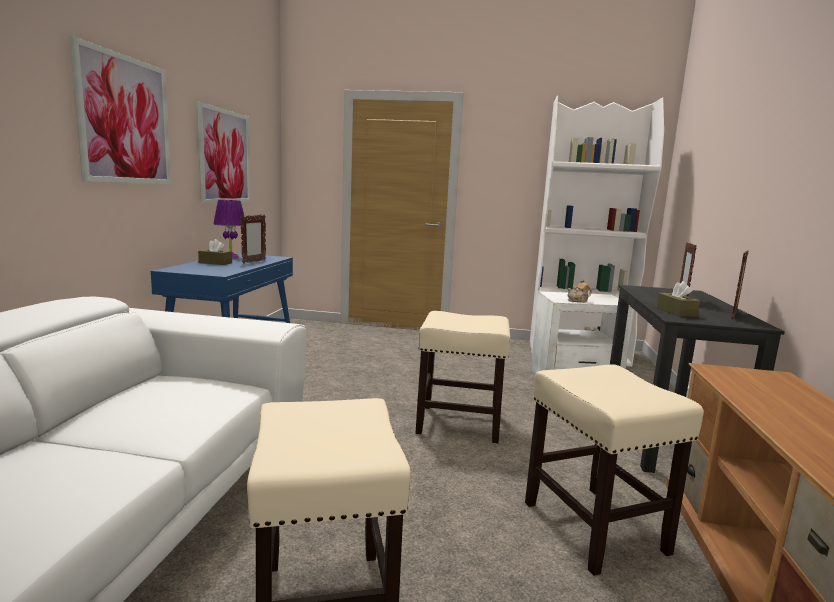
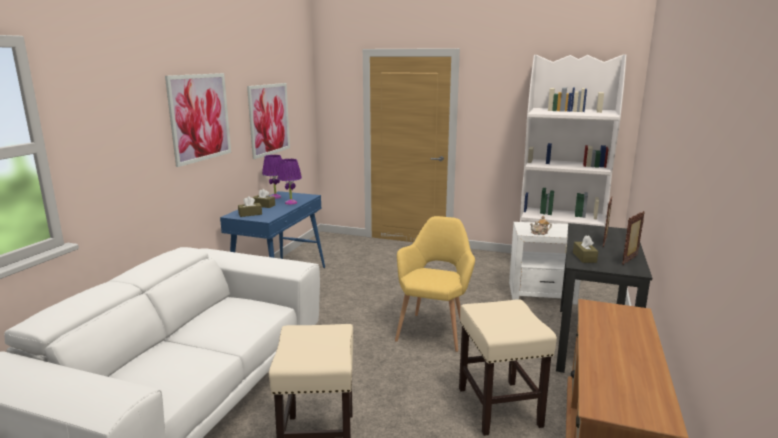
camera: 10 degrees right, 5 degrees up
(196, 269) = (250, 214): none -> brown tissue box
(254, 261) = (291, 203): picture frame -> purple table lamp
(460, 423) = (434, 329): beige stool -> yellow armchair

